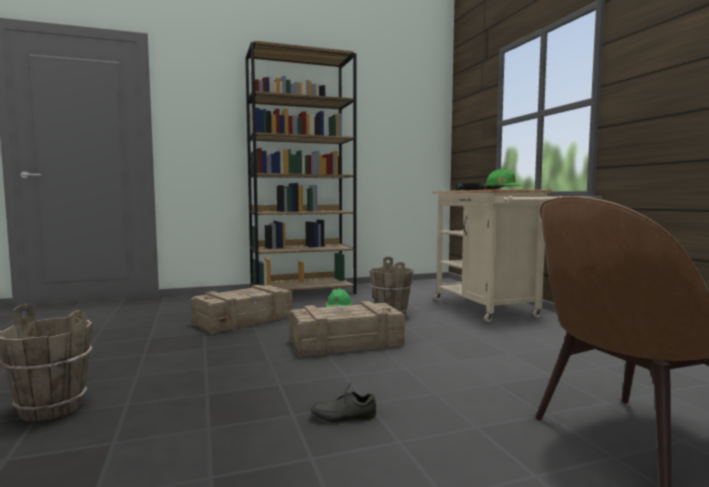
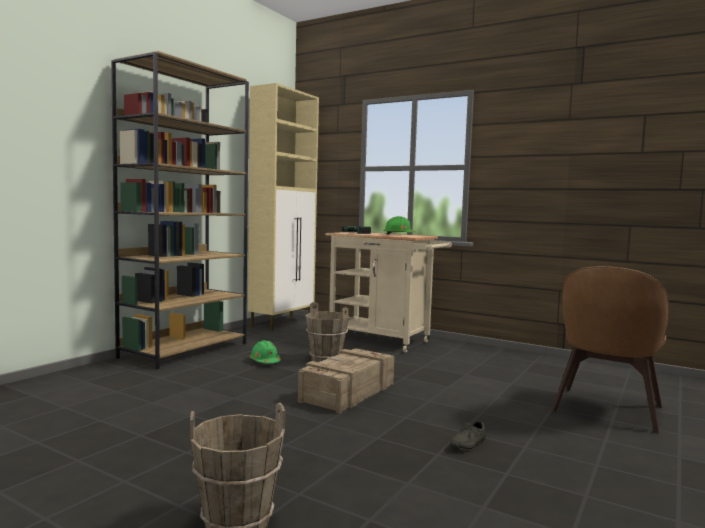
camera: 40 degrees left, 0 degrees up
(244, 320) = (201, 392): crate -> none
(423, 283) = (282, 323): none -> beige cabinet

